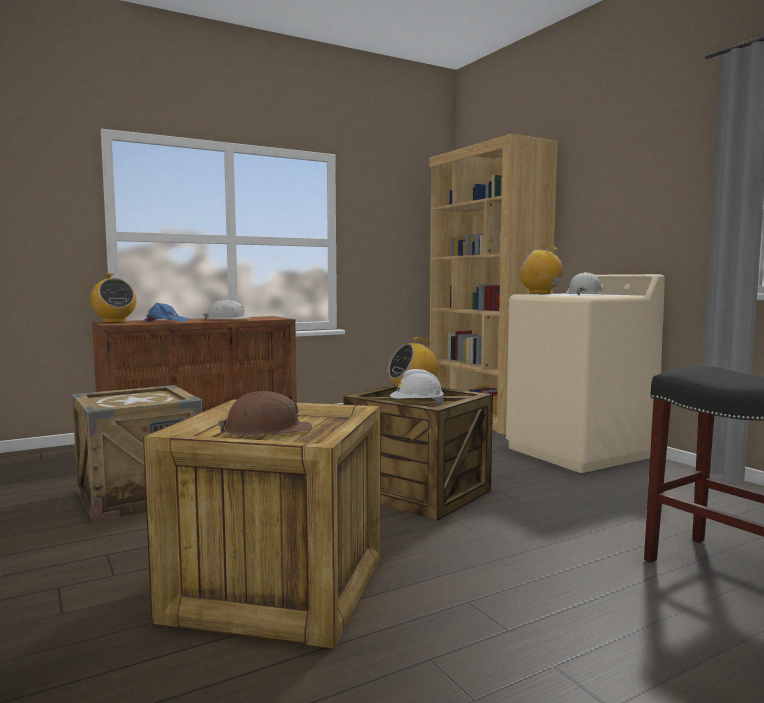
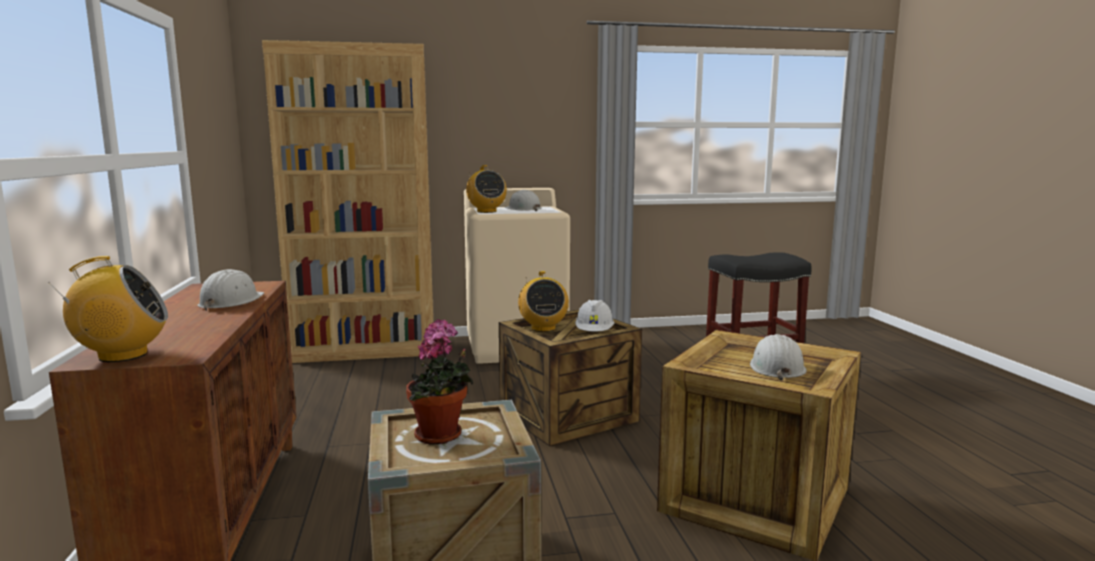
camera: 70 degrees left, 5 degrees up
(136, 398) = (441, 437): none -> potted plant
(166, 321) = (190, 328): blue cap -> none
(267, 430) = (776, 367): brown hard hat -> white hard hat
(540, 294) = (486, 211): radio -> radio turned 75 degrees counterclockwise

